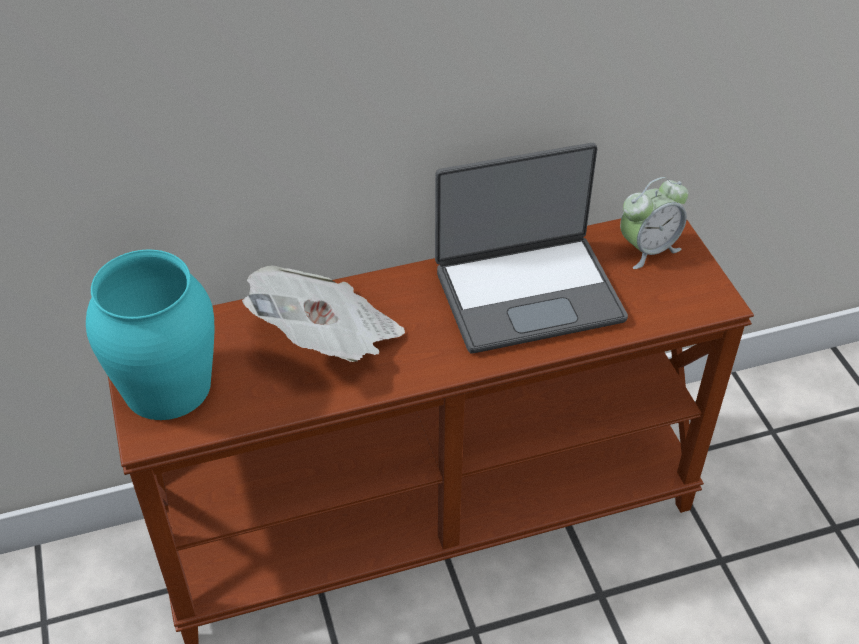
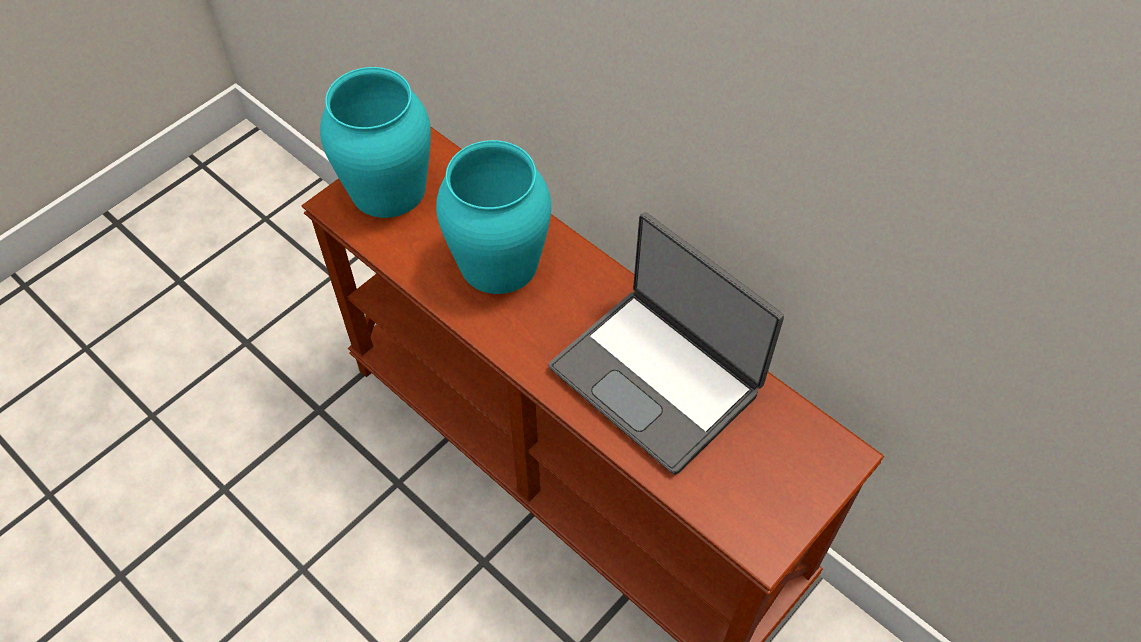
camera: 60 degrees right, 10 degrees up
(328, 340) = (500, 262): newspaper -> turquoise vase
(648, 249) = (793, 454): alarm clock -> none

